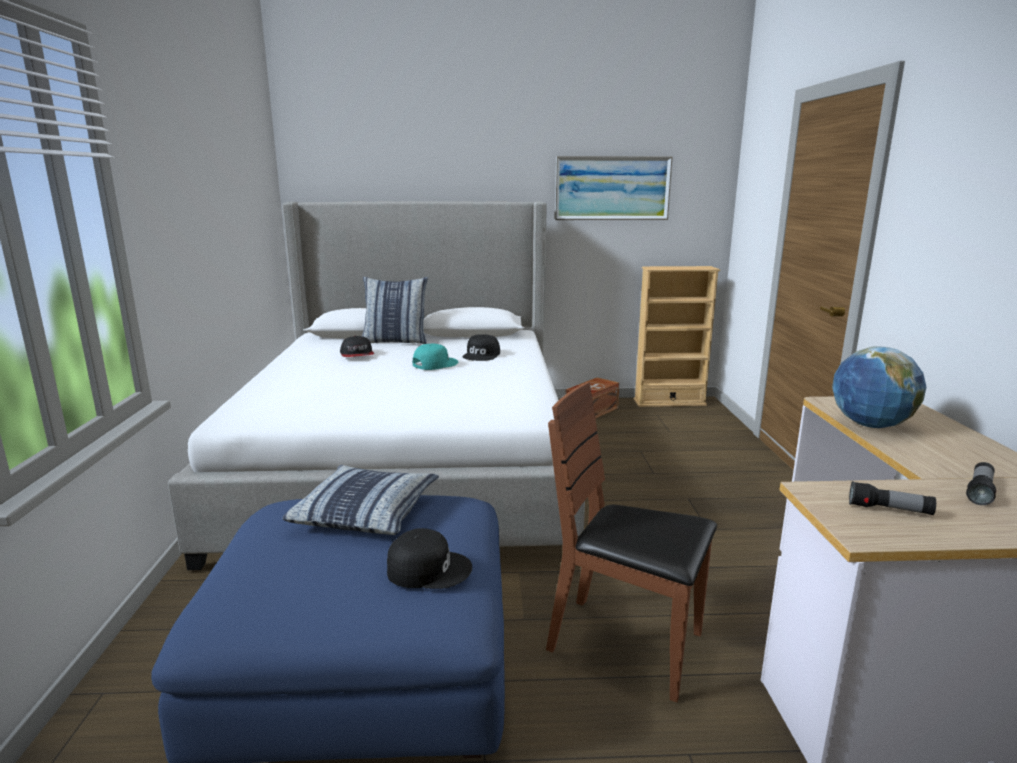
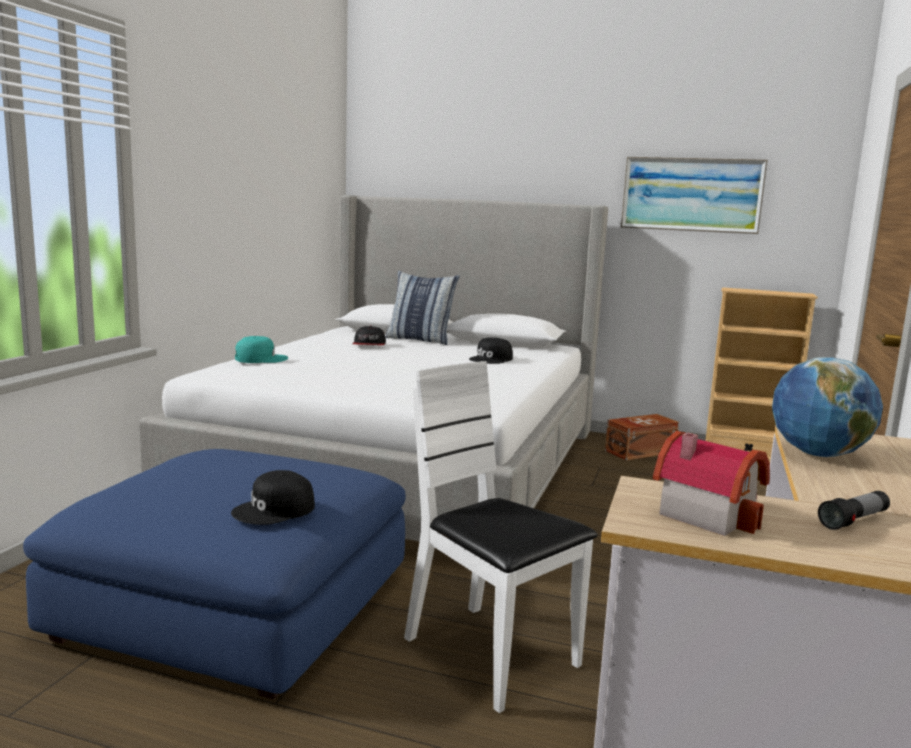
camera: 20 degrees right, 5 degrees down
(366, 512) = (268, 464): pillow -> none
(428, 568) = (275, 510): black cap -> black cap turned 120 degrees clockwise
(434, 364) = (433, 360): turquoise cap -> turquoise cap (260, 359)
(626, 644) = (490, 655): brown chair -> white chair
(889, 510) = (707, 513): flashlight -> toy house

